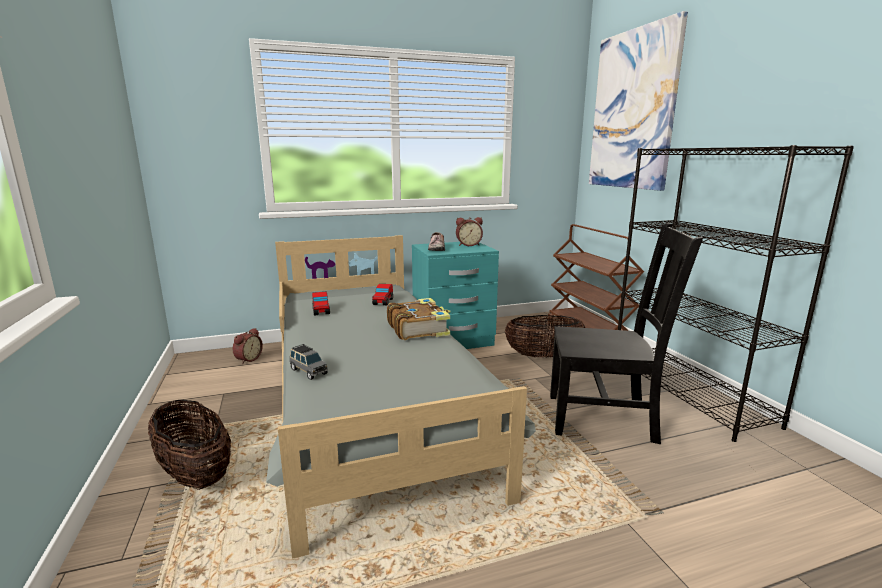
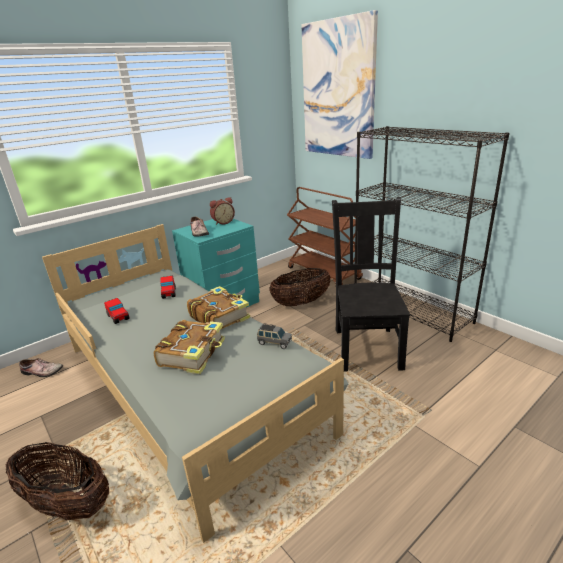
camera: 20 degrees left, 10 degrees up
(248, 359) = (41, 372): alarm clock -> shoe
(308, 371) = (155, 388): grey toy car -> grey toy car (274, 343)
(368, 352) = (193, 353): none -> book
(605, 418) = (367, 346): black chair -> black chair turned 75 degrees counterclockwise

